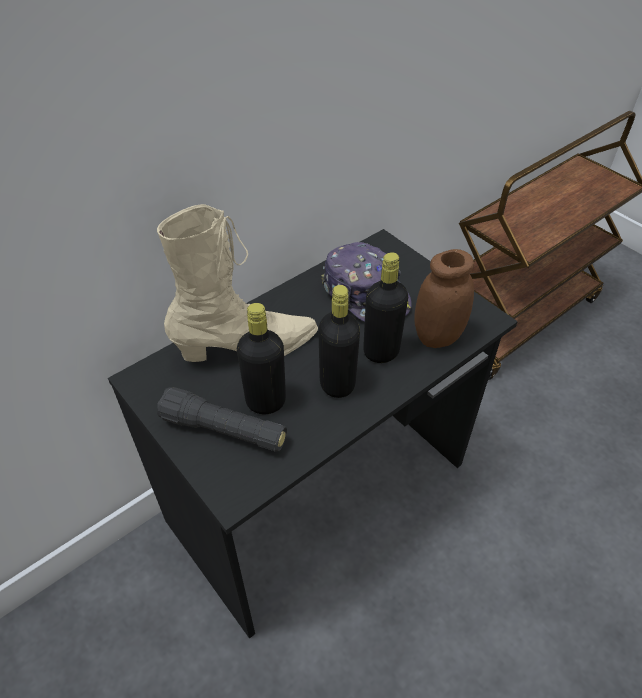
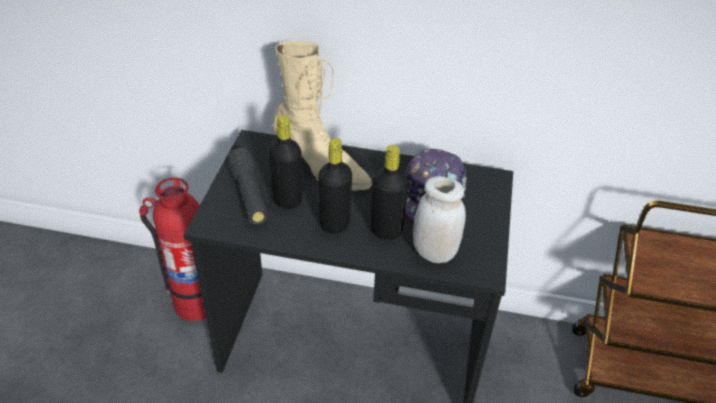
camera: 50 degrees right, 5 degrees down
(142, 606) = (195, 302): none -> fire extinguisher
(438, 336) = (434, 252): brown jar -> white jar

